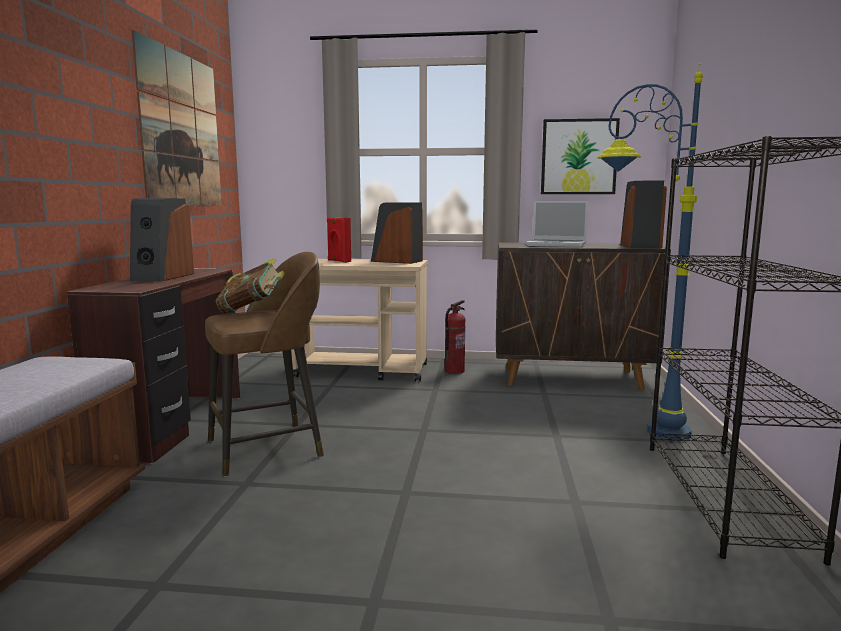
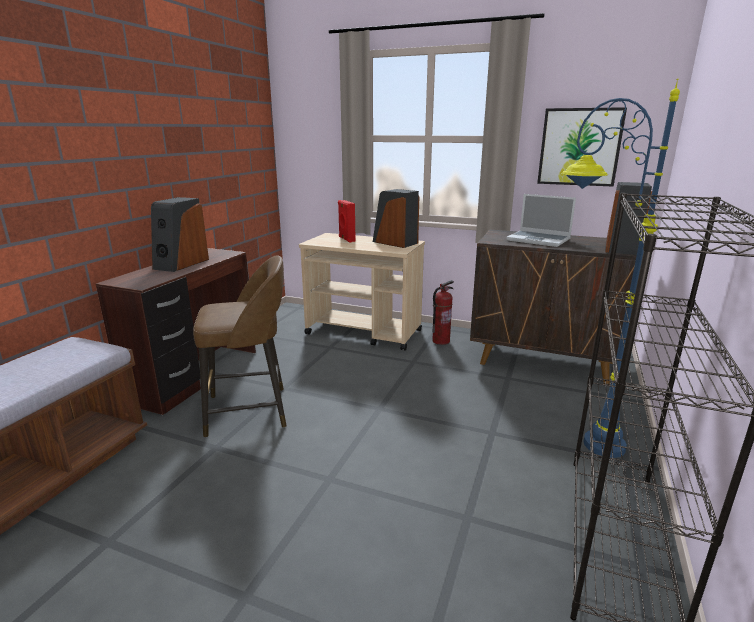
camera: 15 degrees right, 10 degrees up
(181, 130) = (211, 129): picture -> none
(252, 311) = (236, 304): book -> none

